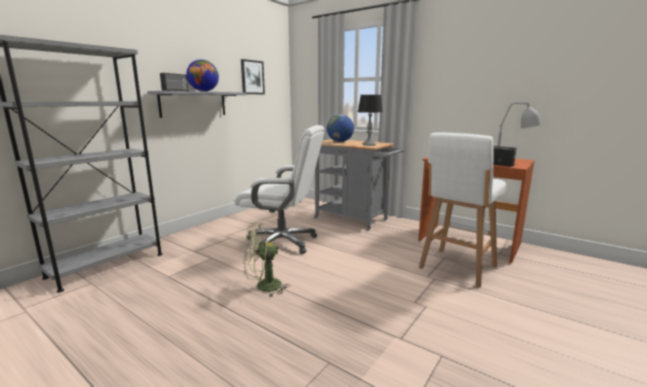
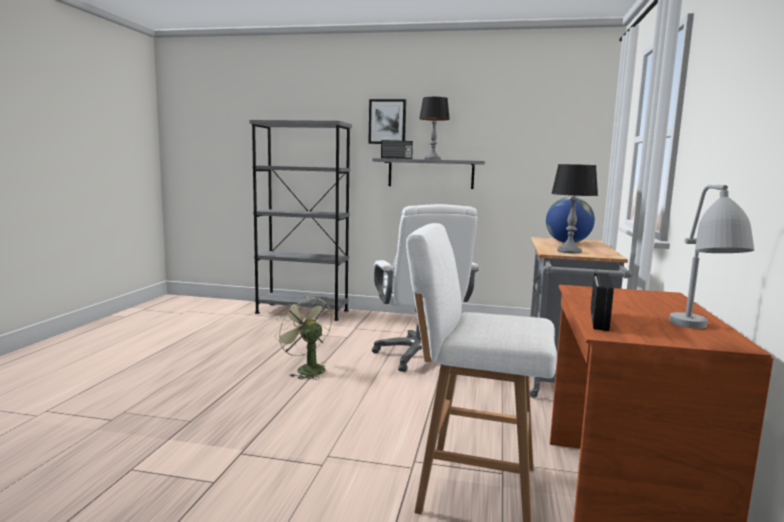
camera: 65 degrees right, 5 degrees down
(204, 91) = (432, 159): globe -> table lamp
(252, 77) = (529, 140): picture -> picture (387, 121)

